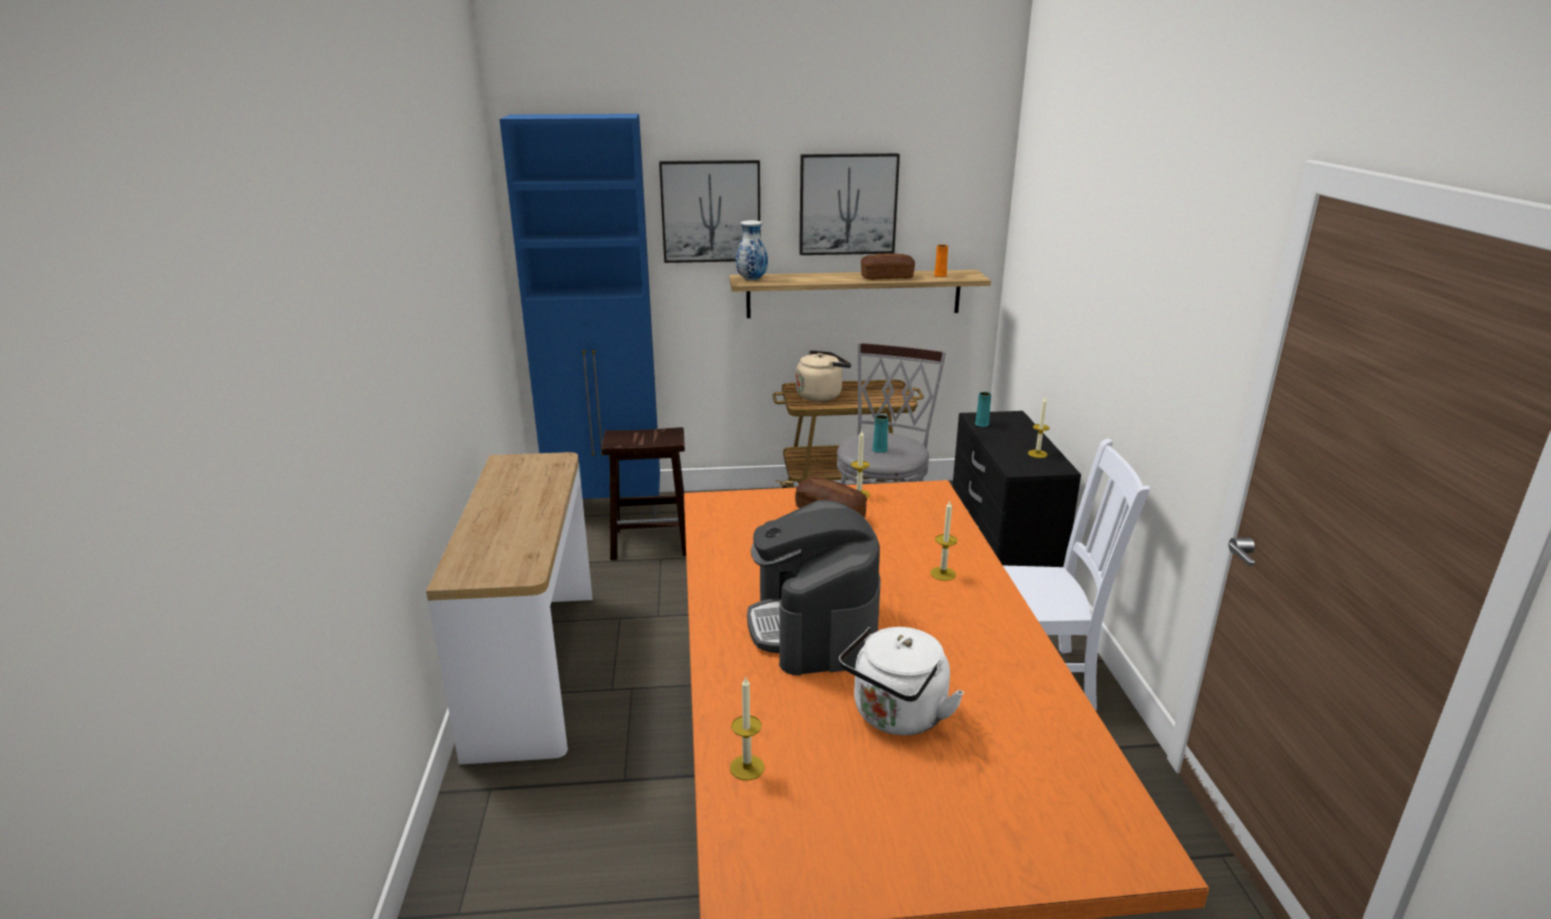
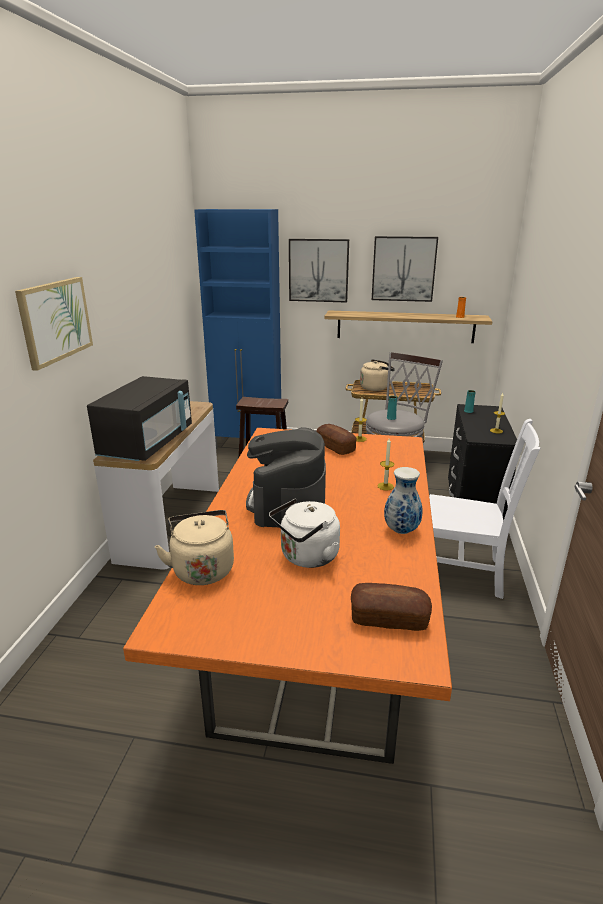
camera: 15 degrees right, 0 degrees up
(361, 359) = (55, 320): none -> picture
(508, 545) = (147, 443): none -> black microwave
(747, 767) = (202, 568): candle -> beige kettle
(751, 279) = (339, 313): vase -> vase (401, 530)
(887, 277) = (424, 316): bread -> bread (389, 618)

